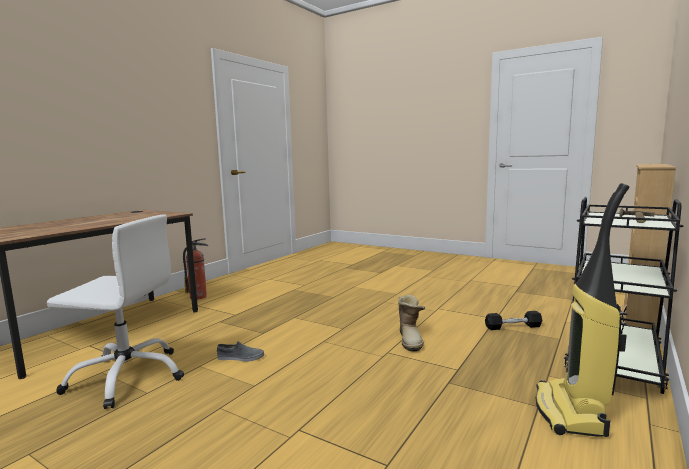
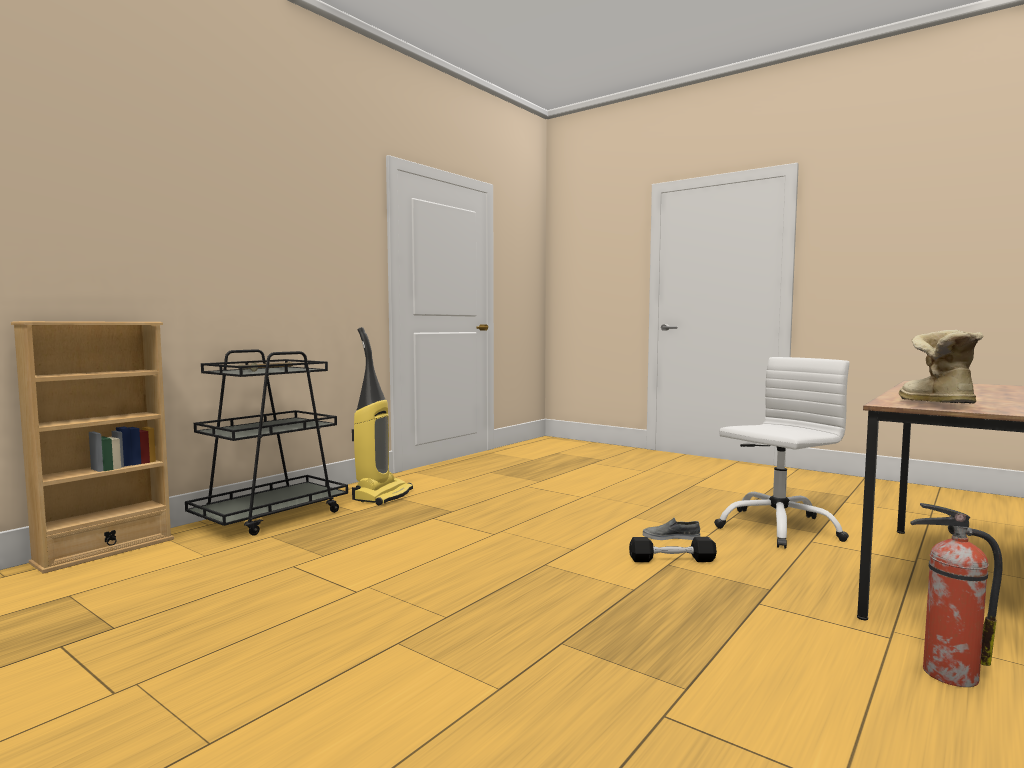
camera: 175 degrees left, 5 degrees down
(127, 376) = (777, 528): white office chair -> white office chair turned 135 degrees clockwise
(411, 340) = (455, 544): boot -> boot (933, 404)
(513, 327) = (295, 552): black dumbbell -> black dumbbell (672, 560)

